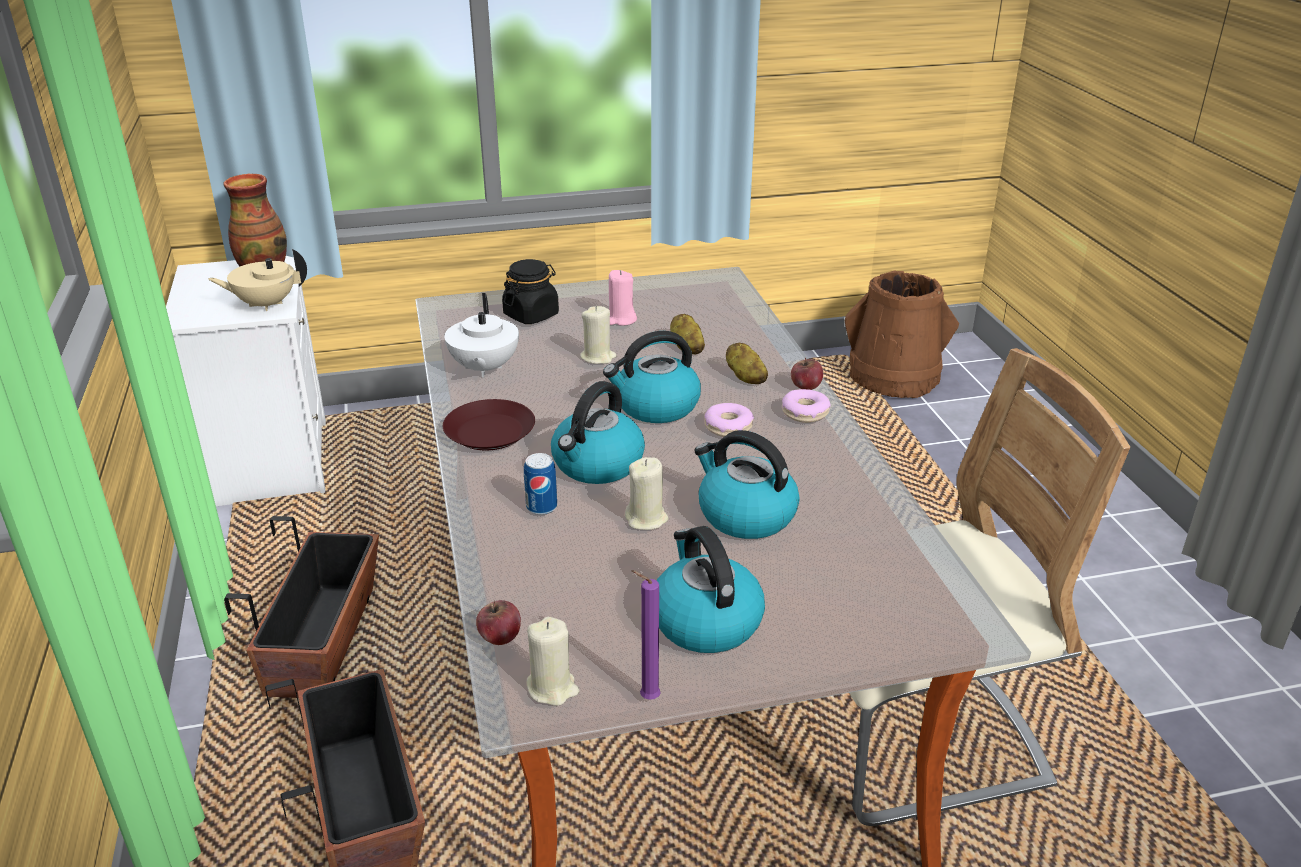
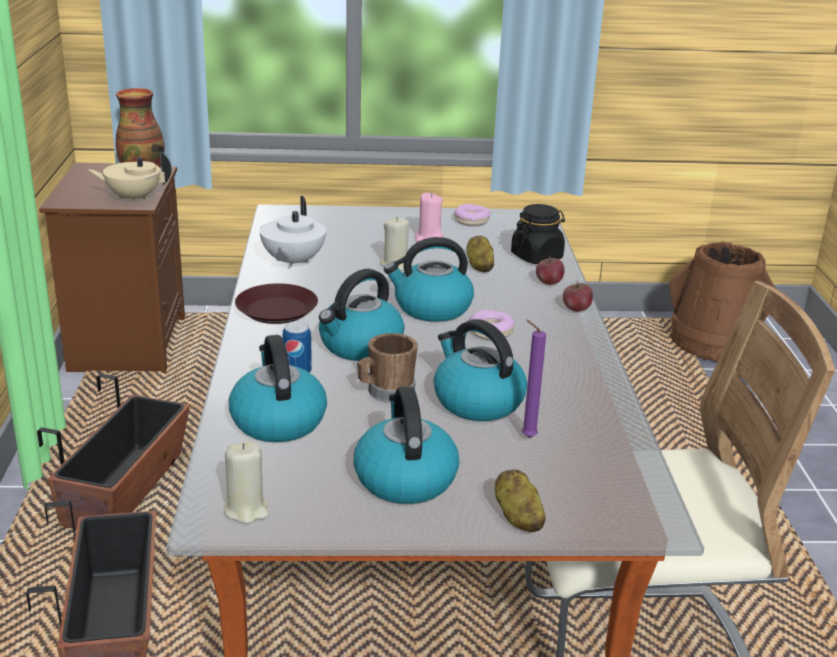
camera: 10 degrees right, 5 degrees down
(268, 462) = (126, 343): white nightstand -> brown nightstand
(500, 637) = (218, 464): apple -> apple (549, 282)
(531, 315) = (351, 227): black jar -> black jar (537, 257)
(543, 571) = (277, 420): none -> kettle
(646, 519) = (386, 392): beige candle -> brown mug
(646, 698) = (326, 530): purple candle -> purple candle (526, 437)
(745, 377) = (523, 295): potato -> potato (517, 517)
(805, 412) = (567, 329): donut -> donut (472, 220)

